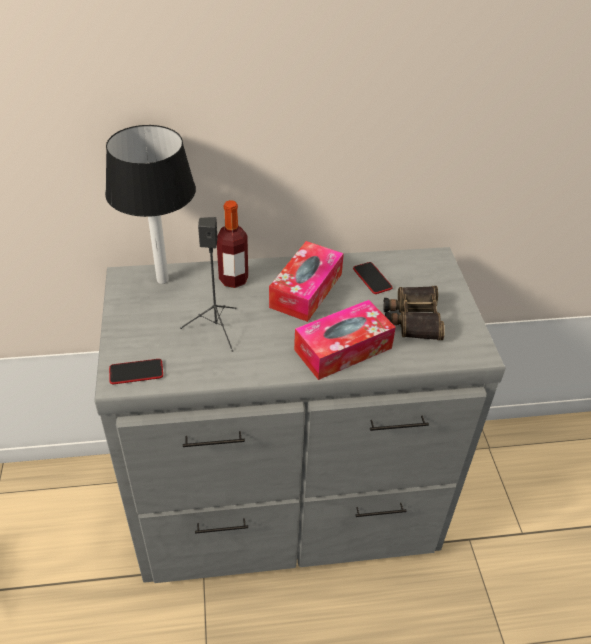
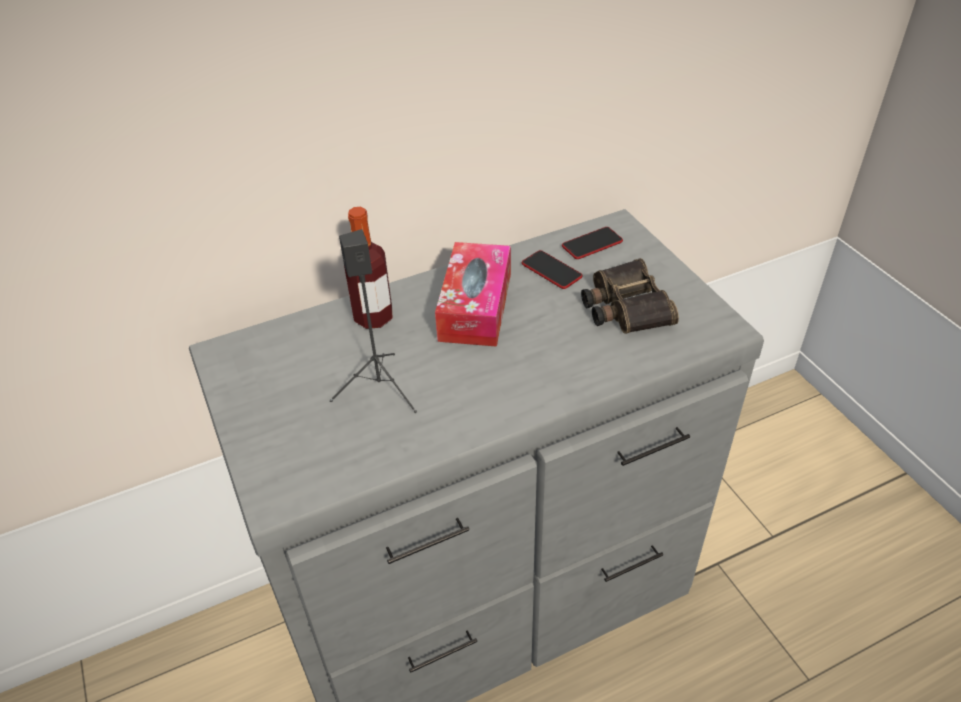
camera: 15 degrees left, 0 degrees up
(136, 372) = (295, 479): phone -> phone (592, 244)
(161, 279) = (274, 342): table lamp -> none
(343, 349) = (558, 369): tissue box -> none

